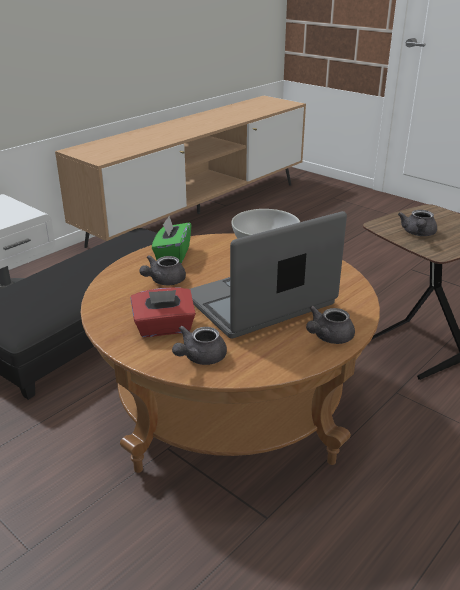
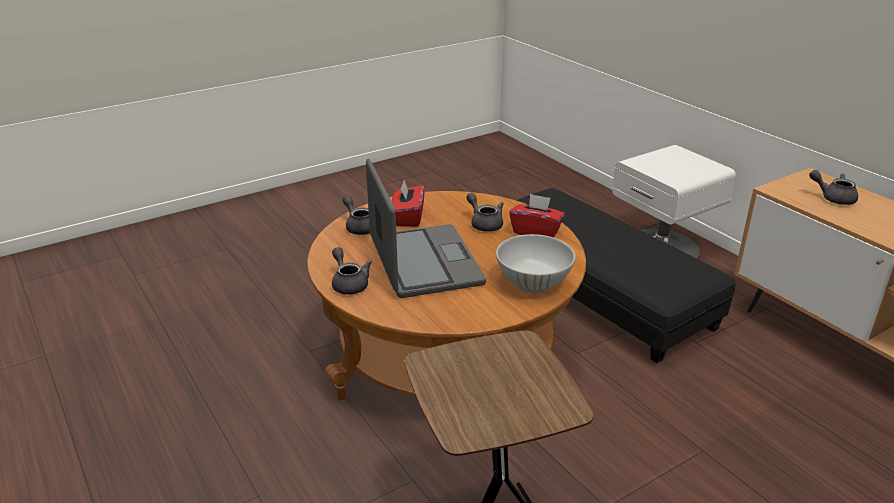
camera: 105 degrees right, 0 degrees up
(172, 255) = (536, 232): green tissue box -> red tissue box
(418, 234) = (486, 365): grey teapot -> grey teapot (833, 198)

